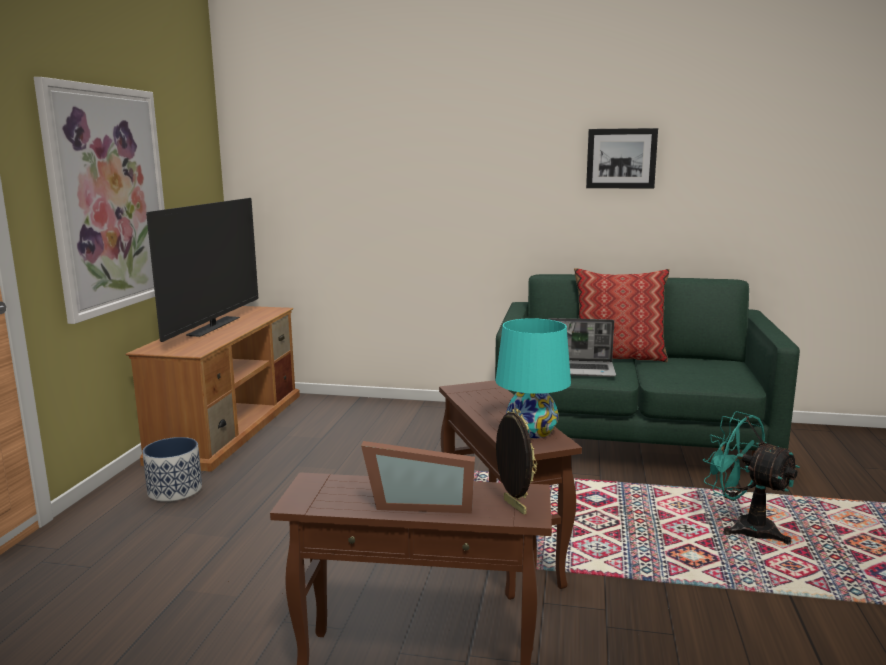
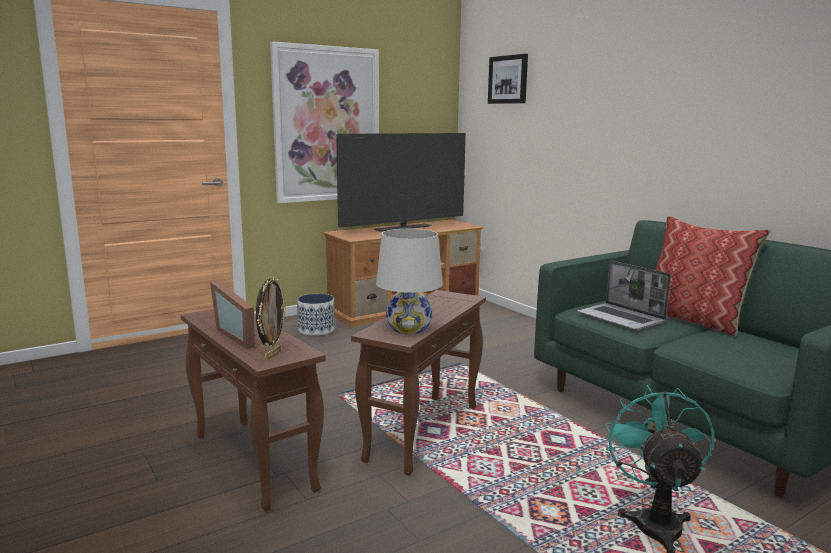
camera: 45 degrees right, 0 degrees up
(532, 431) = (408, 328): turquoise table lamp -> white table lamp
(621, 158) = (765, 98): picture -> picture (508, 79)

